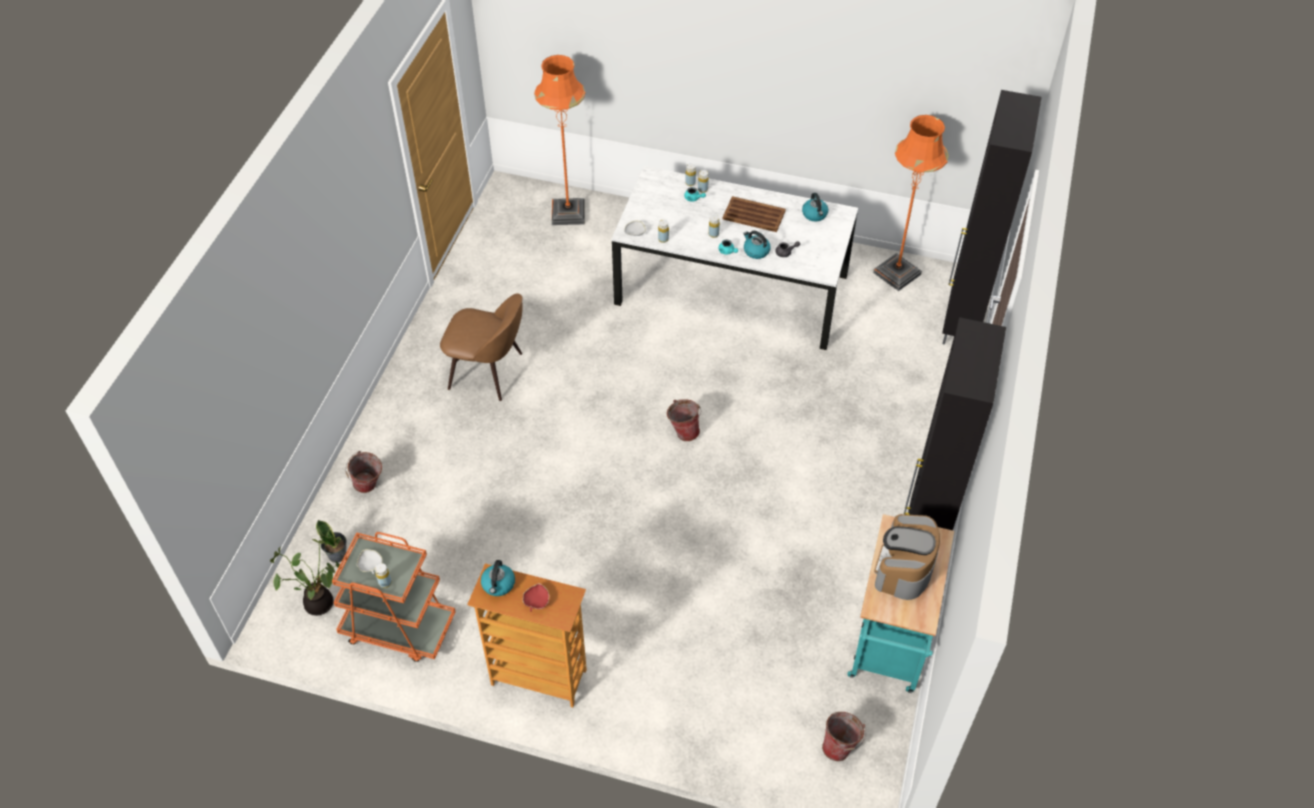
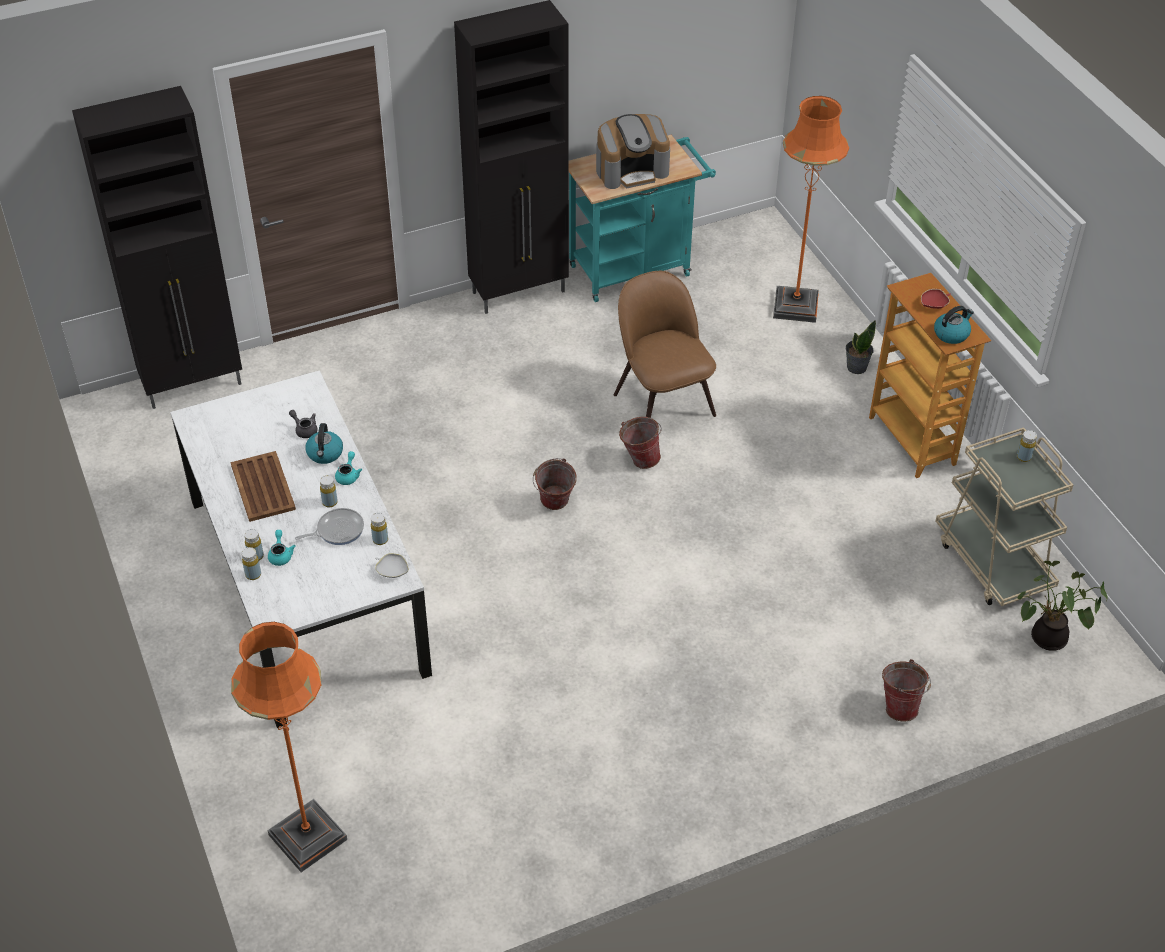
camera: 130 degrees left, 5 degrees down
(337, 554) = (992, 667): potted plant -> potted plant (856, 367)
(370, 565) = (1023, 479): white bowl -> none
(398, 628) = (993, 562): orange cart -> beige cart
(489, 371) = (648, 719): brown chair -> brown chair (662, 402)
(688, 227) = (337, 530): none -> frying pan
(815, 214) = (215, 438): kettle -> none
(840, 746) = (750, 254): bucket -> bucket (639, 459)
(897, 273) = (155, 464): orange floor lamp -> orange floor lamp (795, 306)

